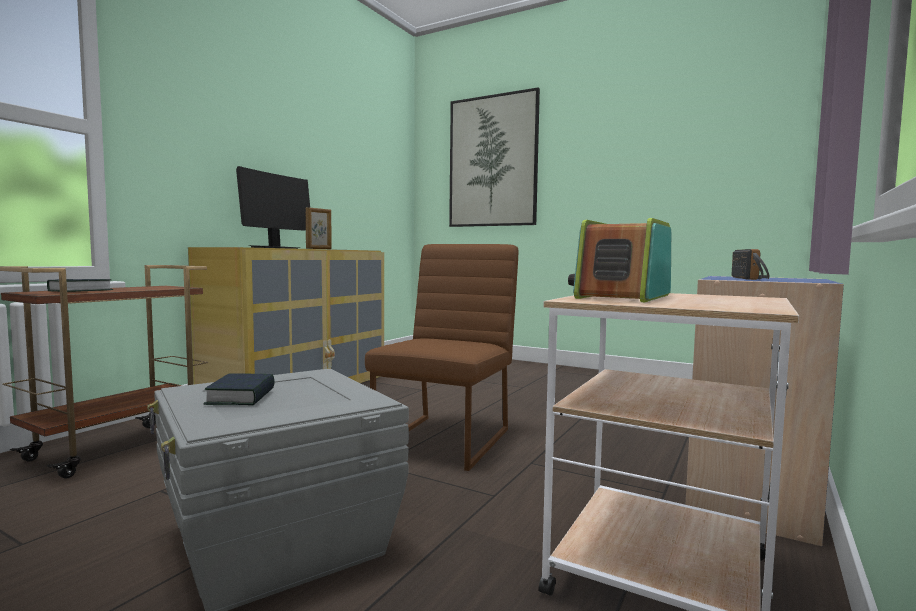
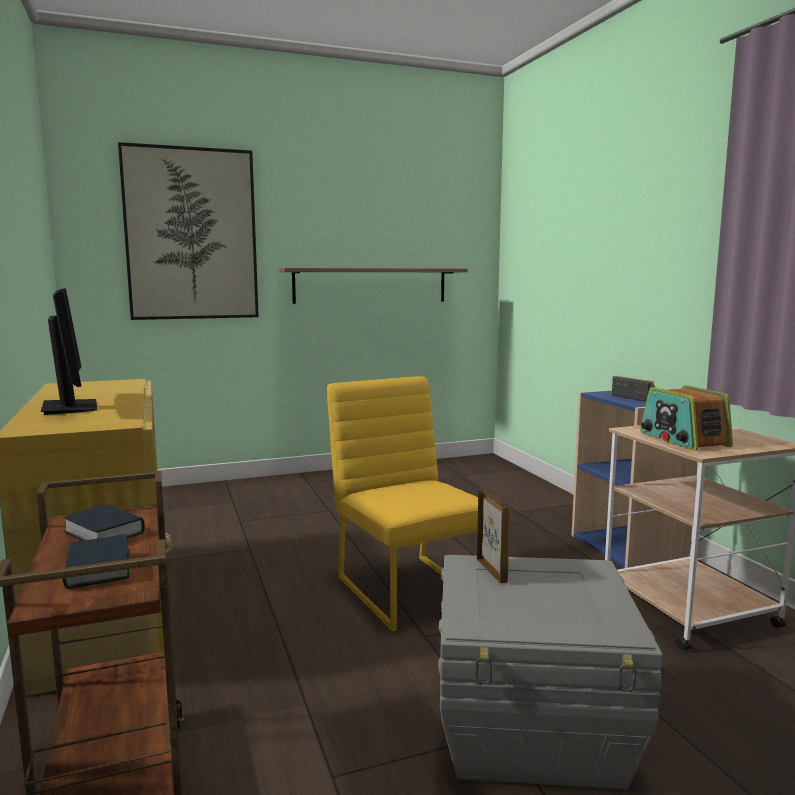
camera: 50 degrees left, 5 degrees up
(241, 396) = (530, 607): book -> book (104, 533)
(319, 249) = (126, 396): picture frame -> picture frame (492, 570)
(446, 439) = (407, 588): brown chair -> yellow chair
(641, 194) = (371, 285): none -> shelf

